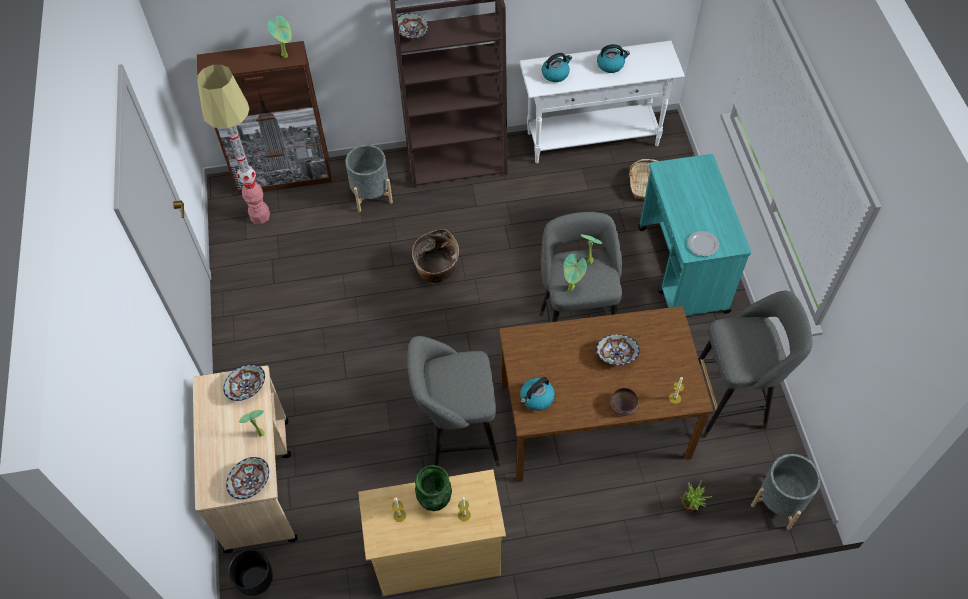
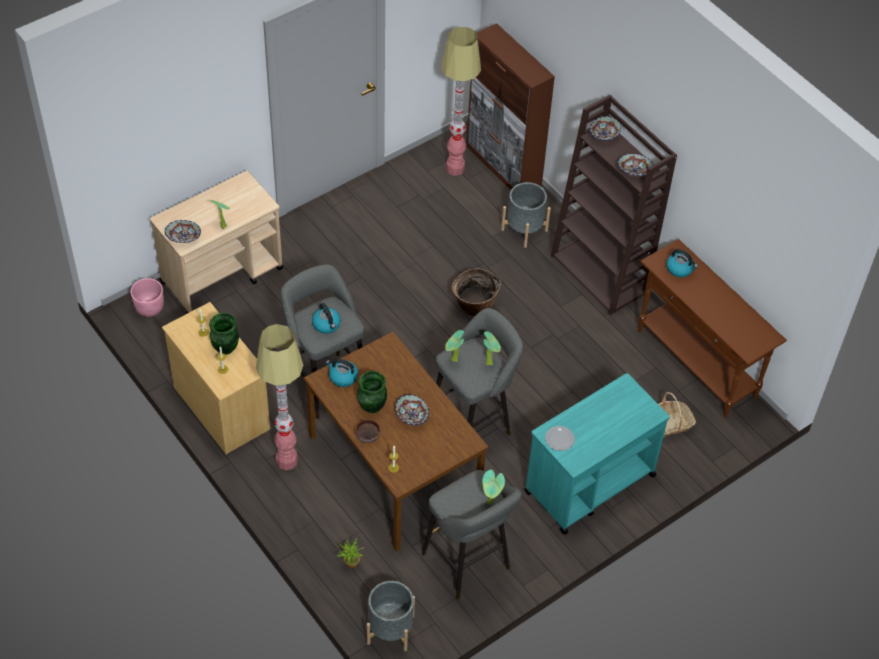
camera: 60 degrees right, 5 degrees down
(247, 388) = (254, 203): bowl -> bowl (634, 172)
(255, 579) = (149, 307): black planter -> pink planter
(286, 55) = (532, 73): potted plant -> potted plant (490, 502)
(538, 516) = (287, 460): none -> floor lamp
(588, 386) = (372, 406): none -> green vase
(593, 139) = (696, 364): white console table -> brown console table
(611, 65) = (720, 304): kettle -> kettle (327, 325)

